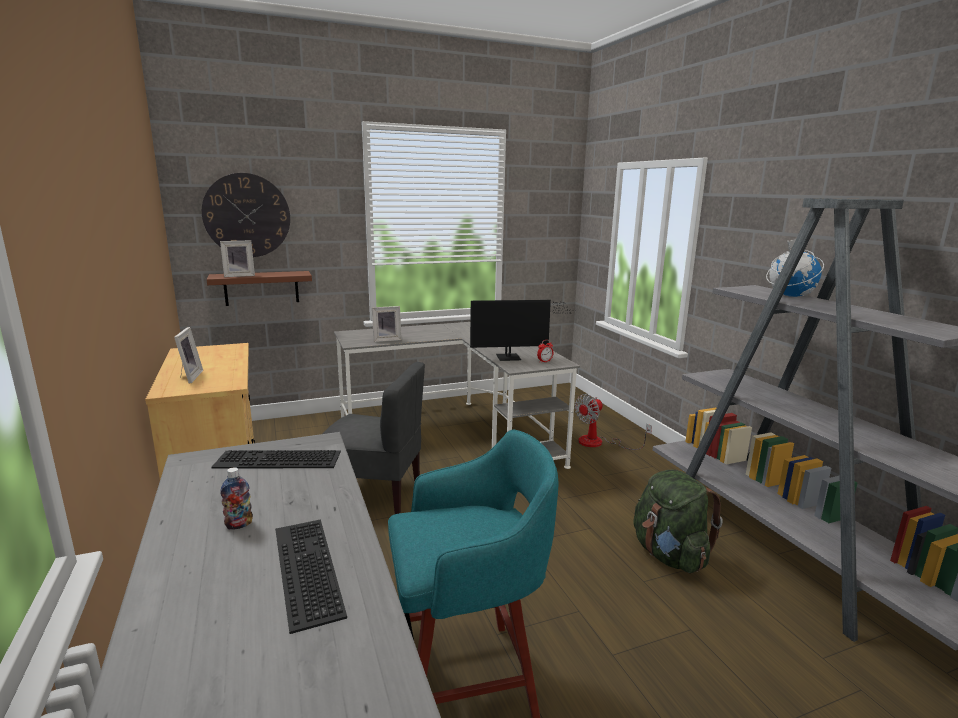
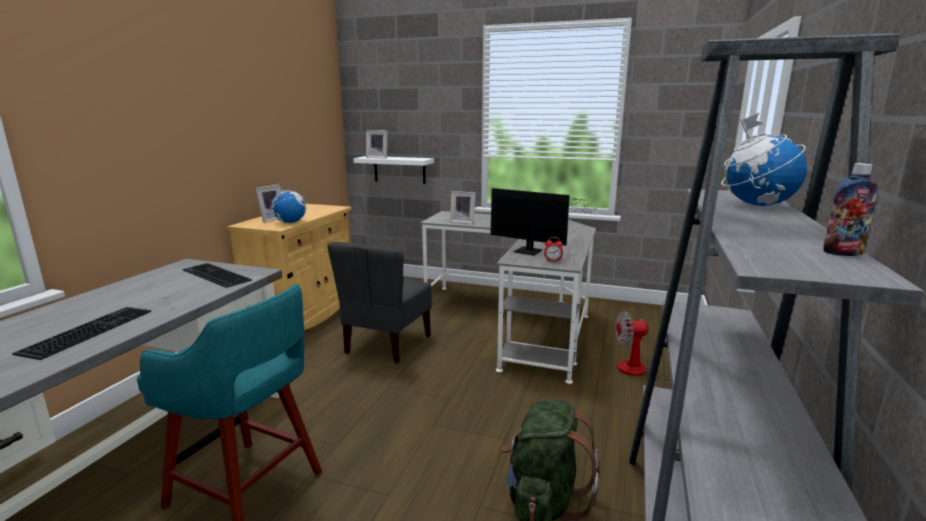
camera: 40 degrees right, 0 degrees up
(227, 375) = (290, 222): none -> globe
(239, 525) = (123, 299): bottle -> bottle (842, 253)
(247, 215) = (392, 111): wall clock -> none
(261, 288) = (399, 169): brown shelf -> white shelf
(374, 493) = (387, 344): grey chair -> grey chair turned 60 degrees clockwise

